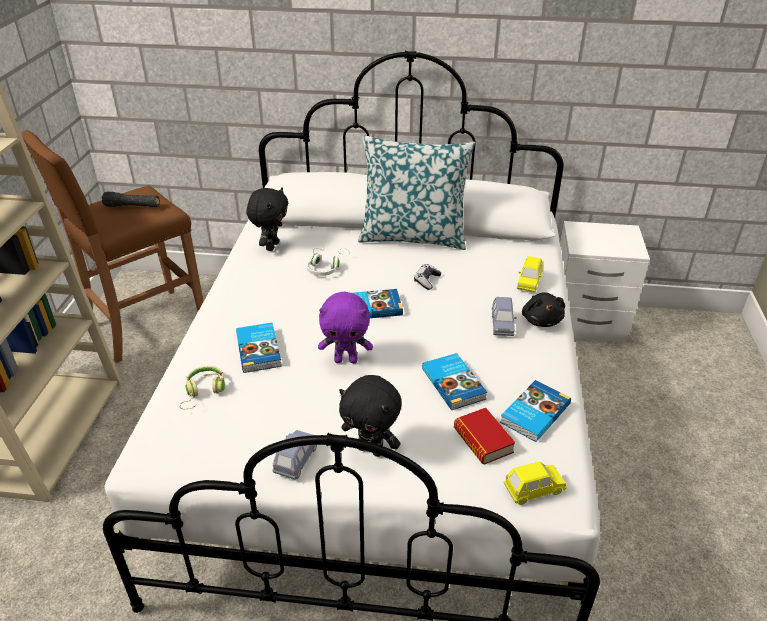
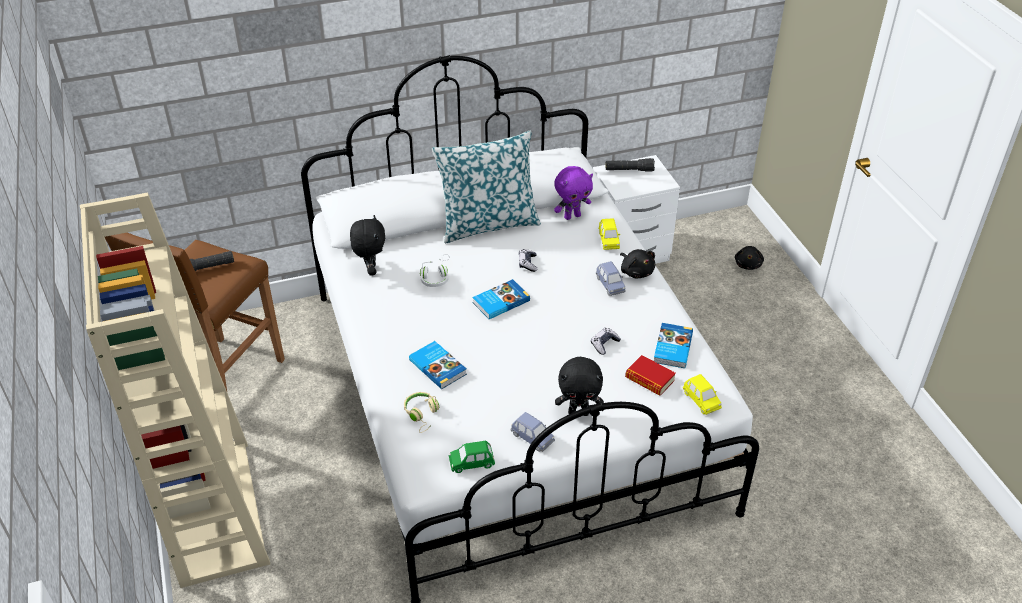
camera: 25 degrees left, 5 degrees up
(209, 463) = (471, 463): none -> green toy car
(296, 460) = (532, 438): blue toy car -> blue toy car turned 135 degrees clockwise
(346, 360) = (512, 352): purple plush toy -> purple plush toy (572, 216)
(454, 383) = (604, 344): book -> game controller
(534, 490) = (701, 401): yellow toy car -> yellow toy car turned 105 degrees clockwise
(601, 232) = (629, 170): none -> black flashlight
(716, 371) = (748, 264): none -> black plush toy

